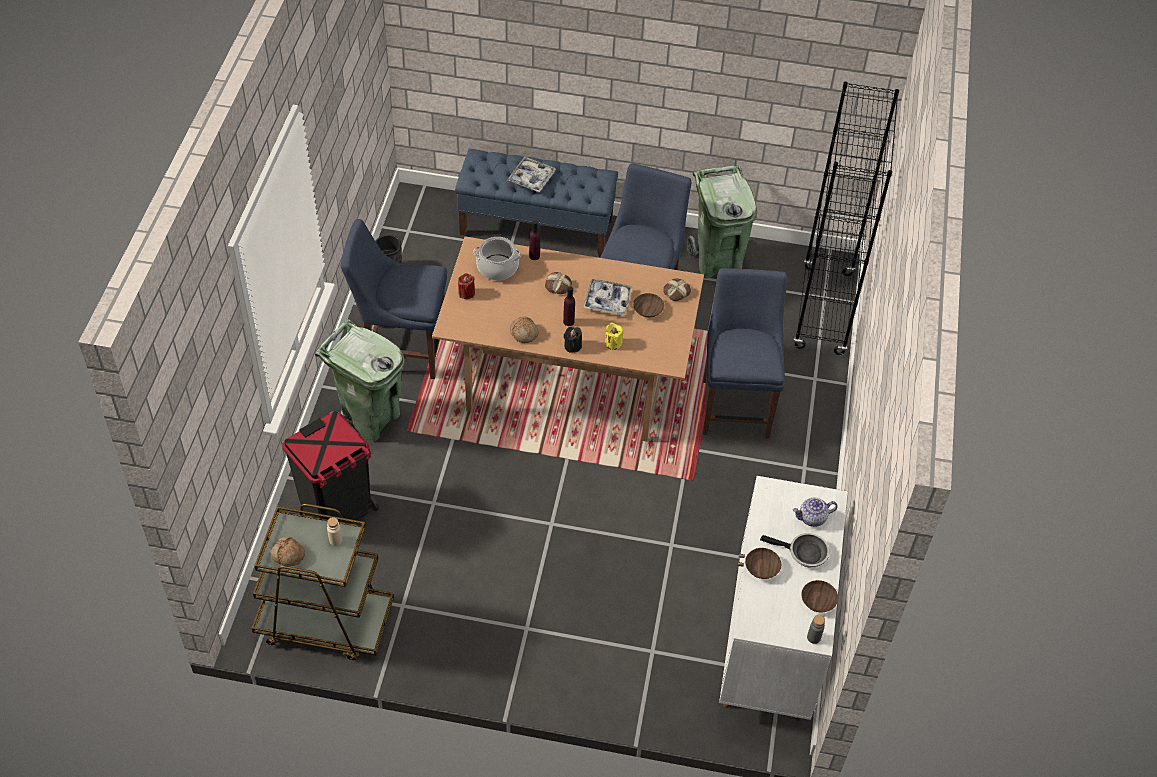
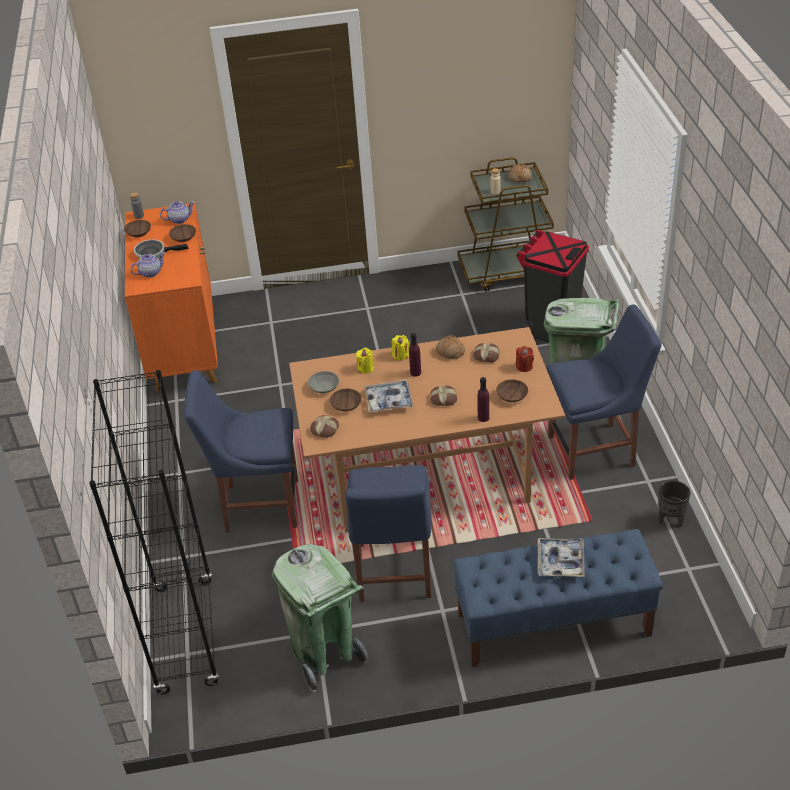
camera: 165 degrees right, 10 degrees down
(492, 317) = (486, 355): none -> bread
(497, 267) = (511, 396): cooking pot -> brown bowl
(572, 346) = (400, 355): black candle -> yellow candle
(661, 336) = (323, 387): none -> grey bowl
(736, 405) = (257, 505): blue chair -> blue chair turned 105 degrees clockwise
(760, 607) = (179, 219): none -> teapot
(770, 647) = (184, 348): white cabinet -> orange cabinet

